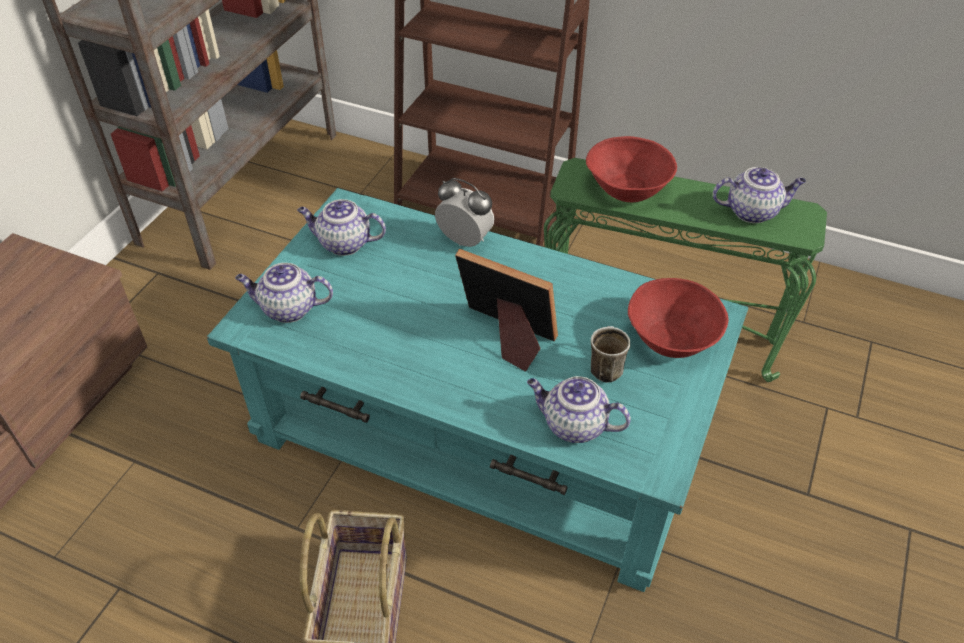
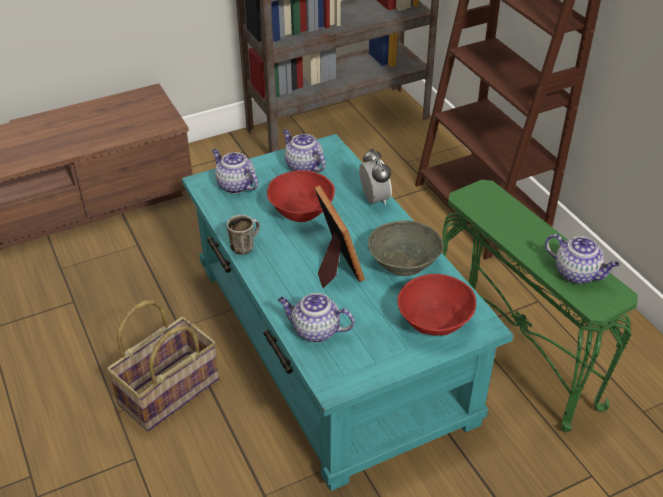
camera: 40 degrees right, 5 degrees down
(573, 294) = (403, 263): none -> grey bowl
(573, 425) = (315, 331): teapot -> teapot turned 45 degrees counterclockwise
(604, 367) = (371, 312): mug -> mug (245, 246)
(627, 190) = (502, 216): red bowl -> red bowl (300, 211)

